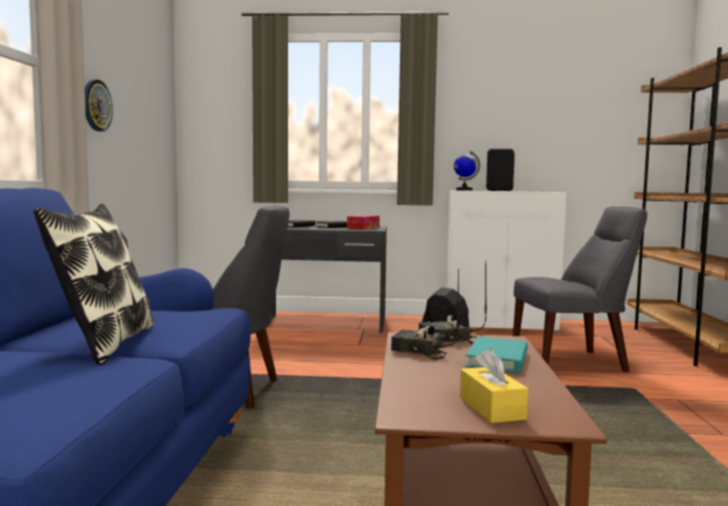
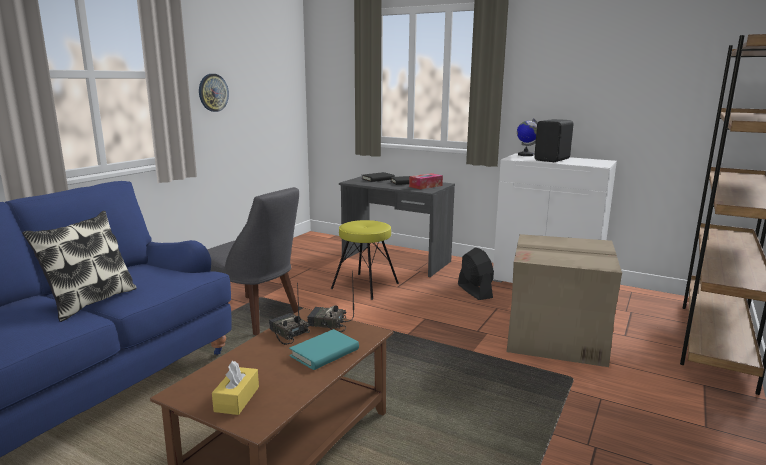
camera: 25 degrees right, 10 degrees up
(321, 348) = (364, 286): none -> yellow stool
(573, 362) = (557, 337): grey chair -> cardboard box

